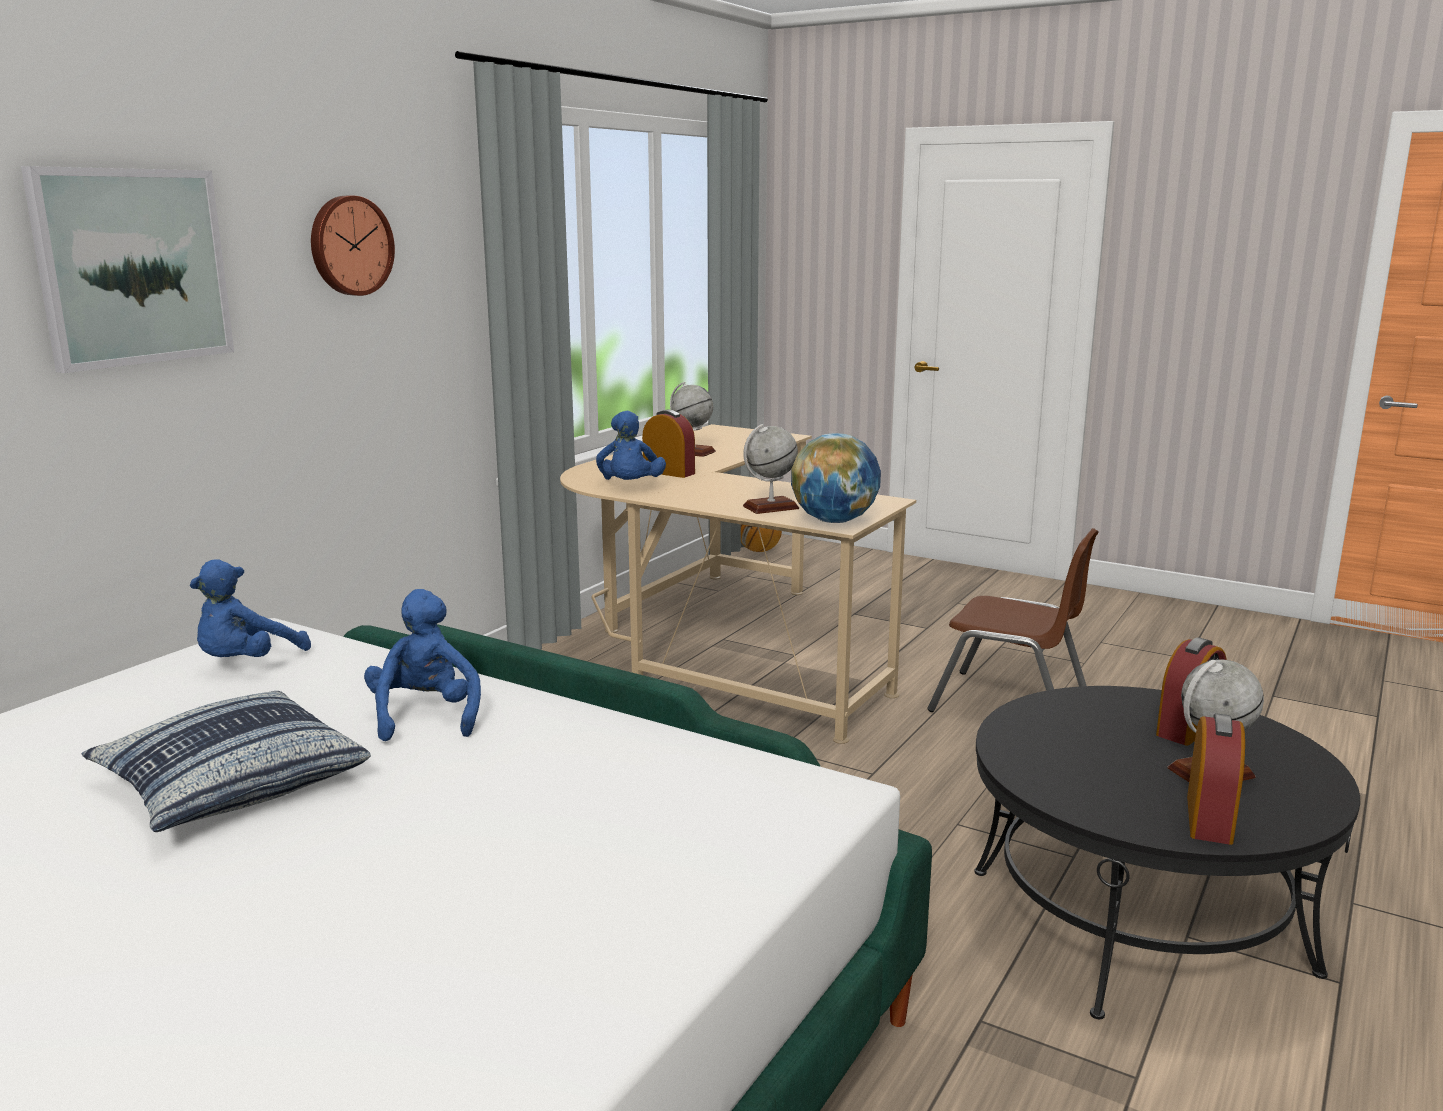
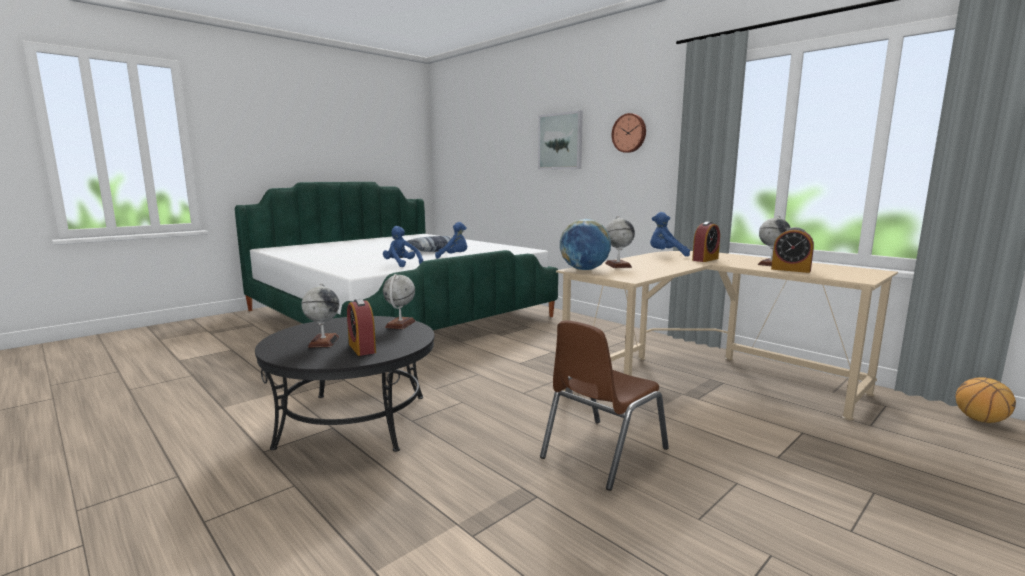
camera: 105 degrees right, 5 degrees down
(247, 663) = (508, 249): blue plush toy -> blue plush toy (401, 265)
(1024, 731) = (400, 324): none -> globe
(1209, 819) = (299, 333): alarm clock -> alarm clock (790, 270)

